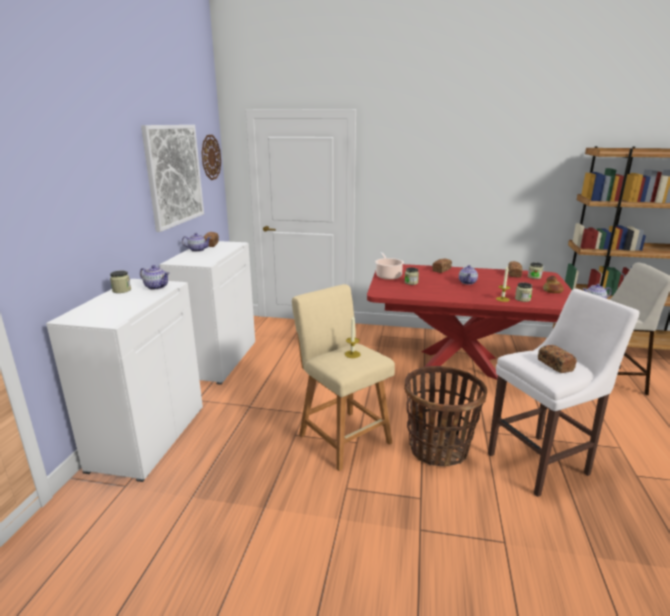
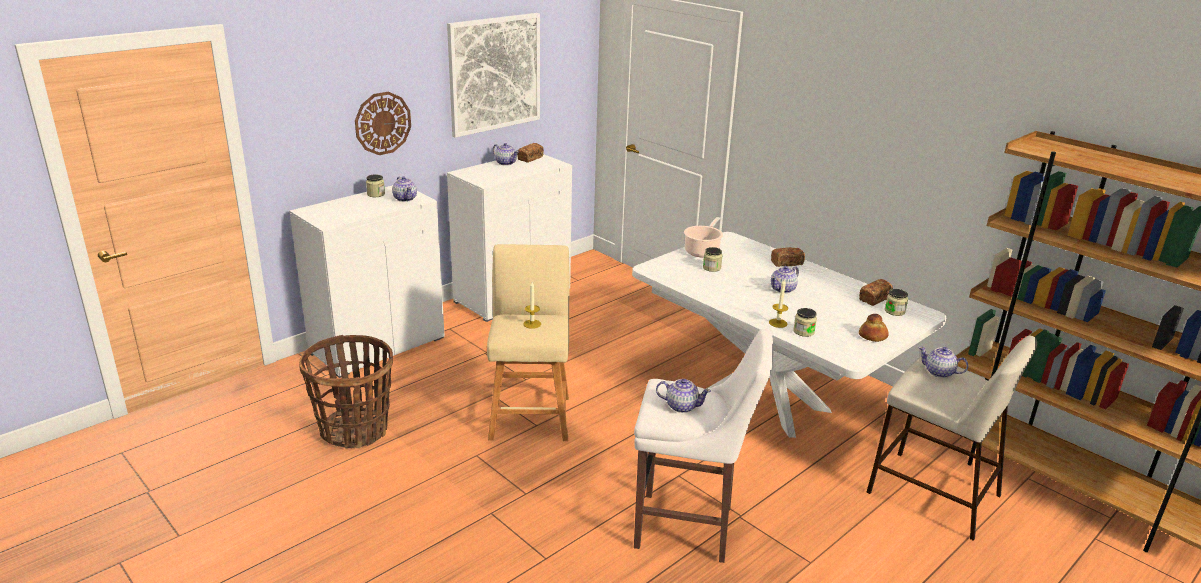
camera: 35 degrees right, 5 degrees up
(210, 157) = (570, 48): wall clock -> wall clock (382, 123)
(438, 449) = (603, 466): basket -> basket (355, 430)
(459, 365) = (768, 401): red dining table -> white dining table
(555, 365) = (681, 406): bread -> teapot

